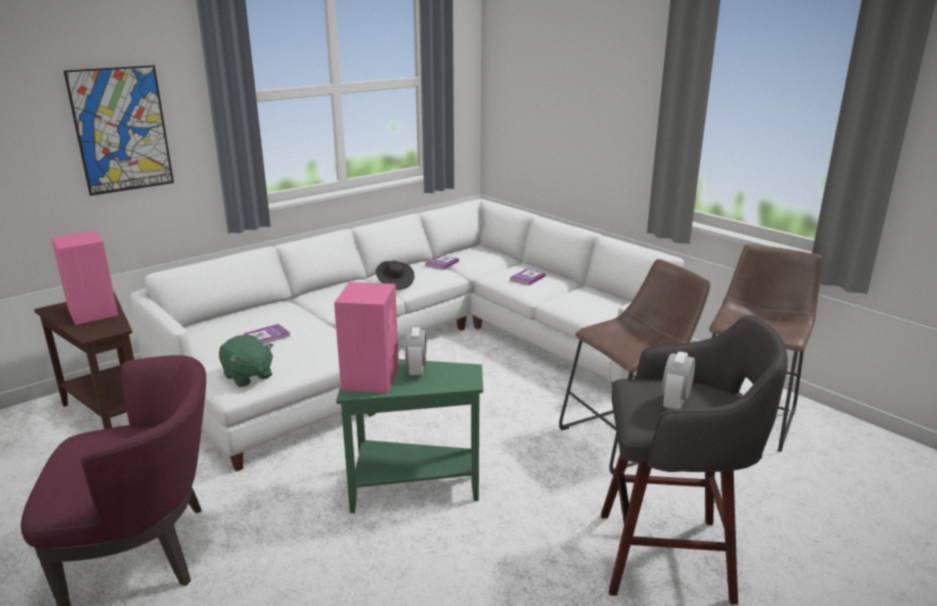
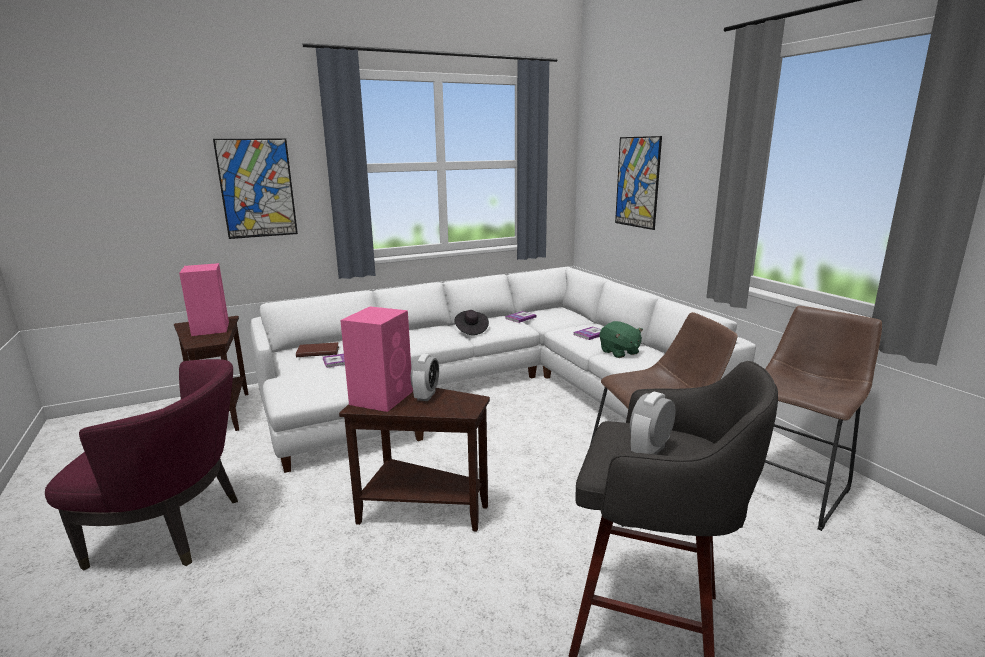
camera: 15 degrees right, 5 degrees down
(230, 327) = (317, 351): none -> brown book
(247, 376) = (305, 390): green plush toy -> green plush toy (619, 352)
(409, 487) = (419, 509): green side table -> brown side table
(560, 105) = (637, 182): none -> picture

